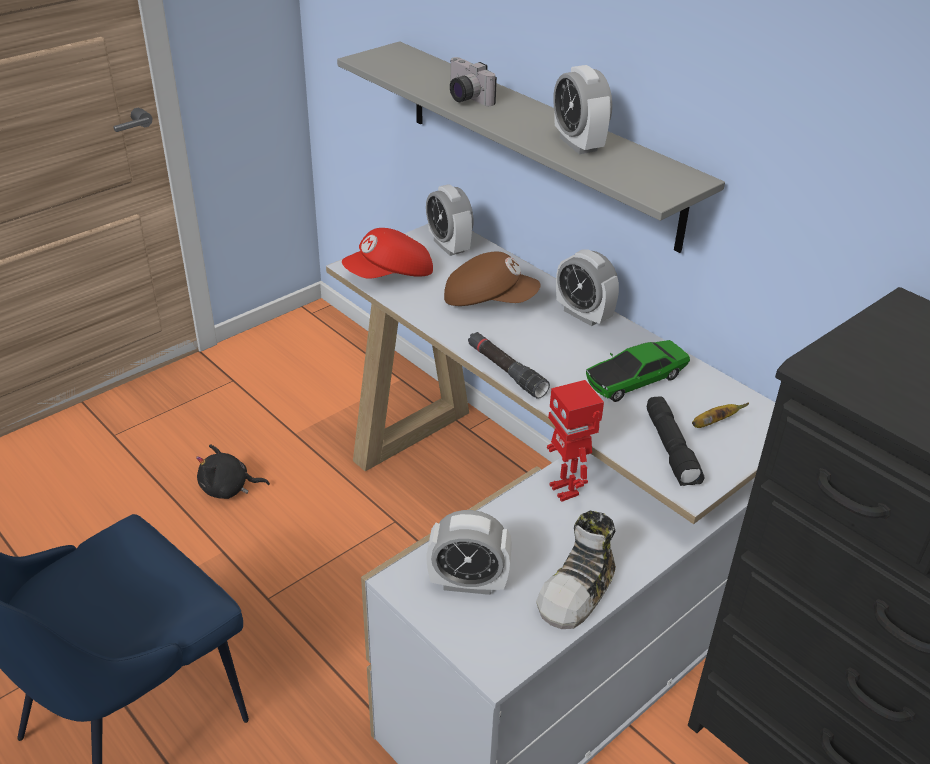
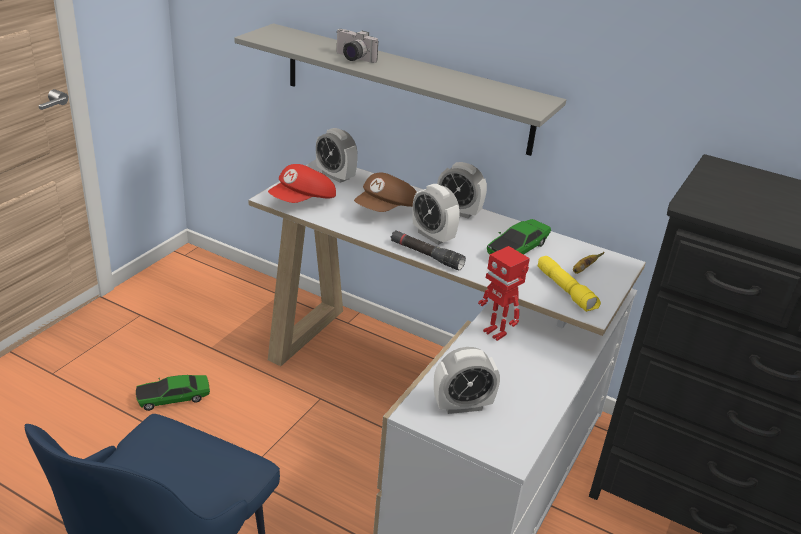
camera: 20 degrees left, 5 degrees down
(228, 488) = (173, 398): black plush toy -> toy car
(489, 300) = (386, 210): brown cap -> brown cap turned 135 degrees clockwise
(578, 144) = (454, 83): alarm clock -> alarm clock (433, 236)
(579, 591) = (540, 396): shoe -> none
(672, 450) = (566, 290): black flashlight -> yellow flashlight

